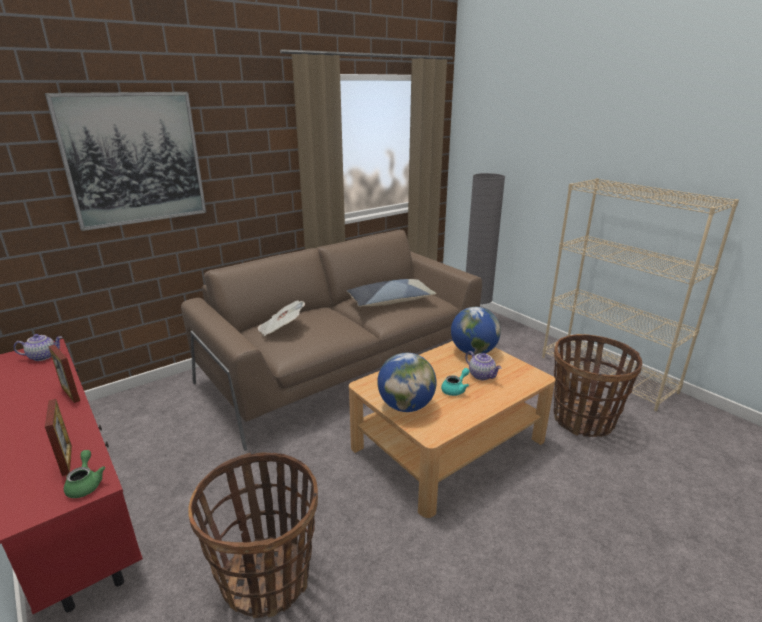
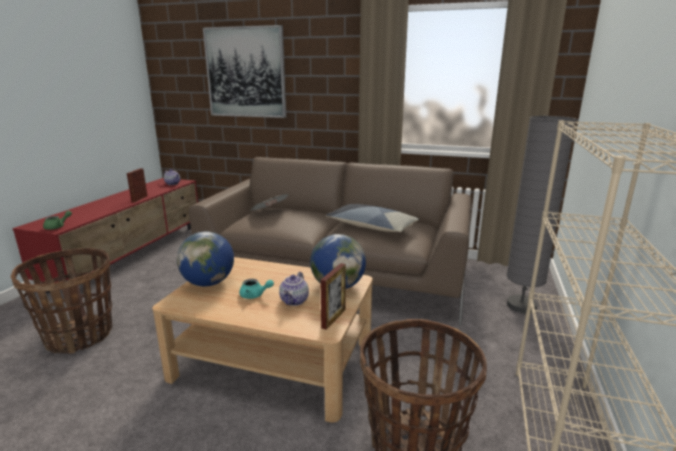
camera: 55 degrees right, 5 degrees down
(67, 460) = (78, 217): picture frame -> picture frame (333, 318)

